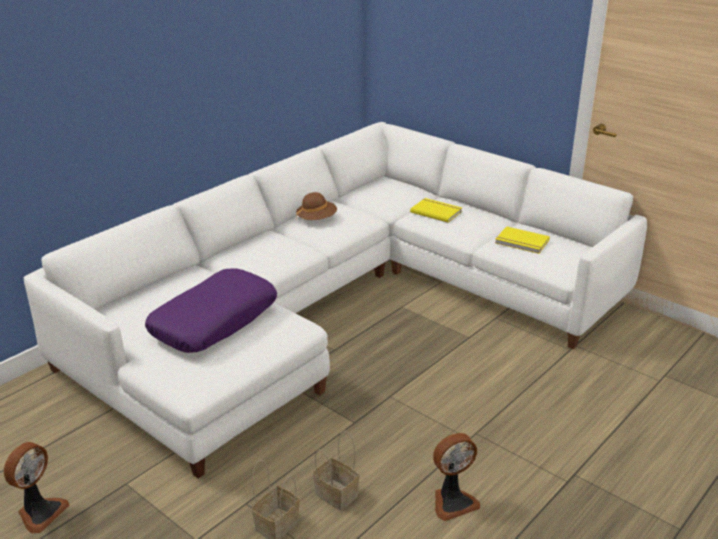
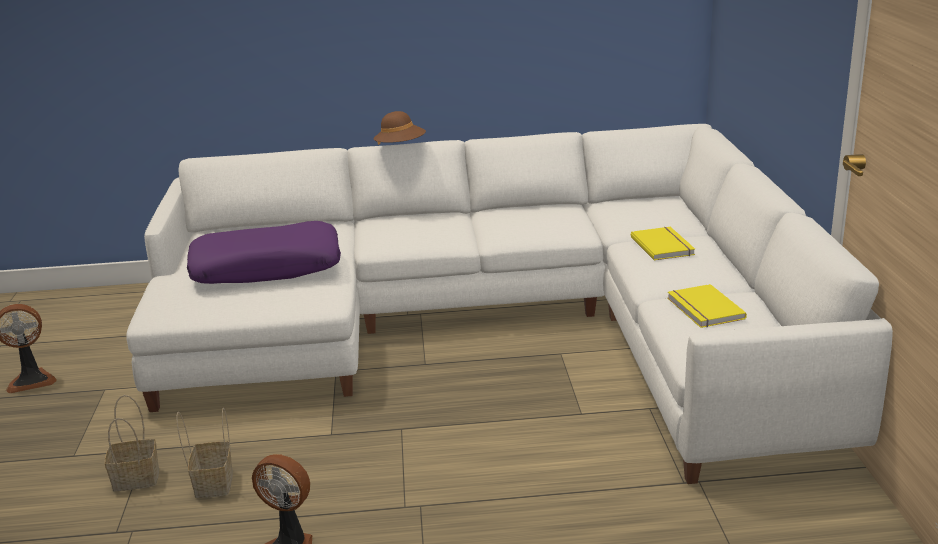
camera: 45 degrees right, 5 degrees down
(316, 219) = (520, 215): brown hat -> brown hat (400, 147)

